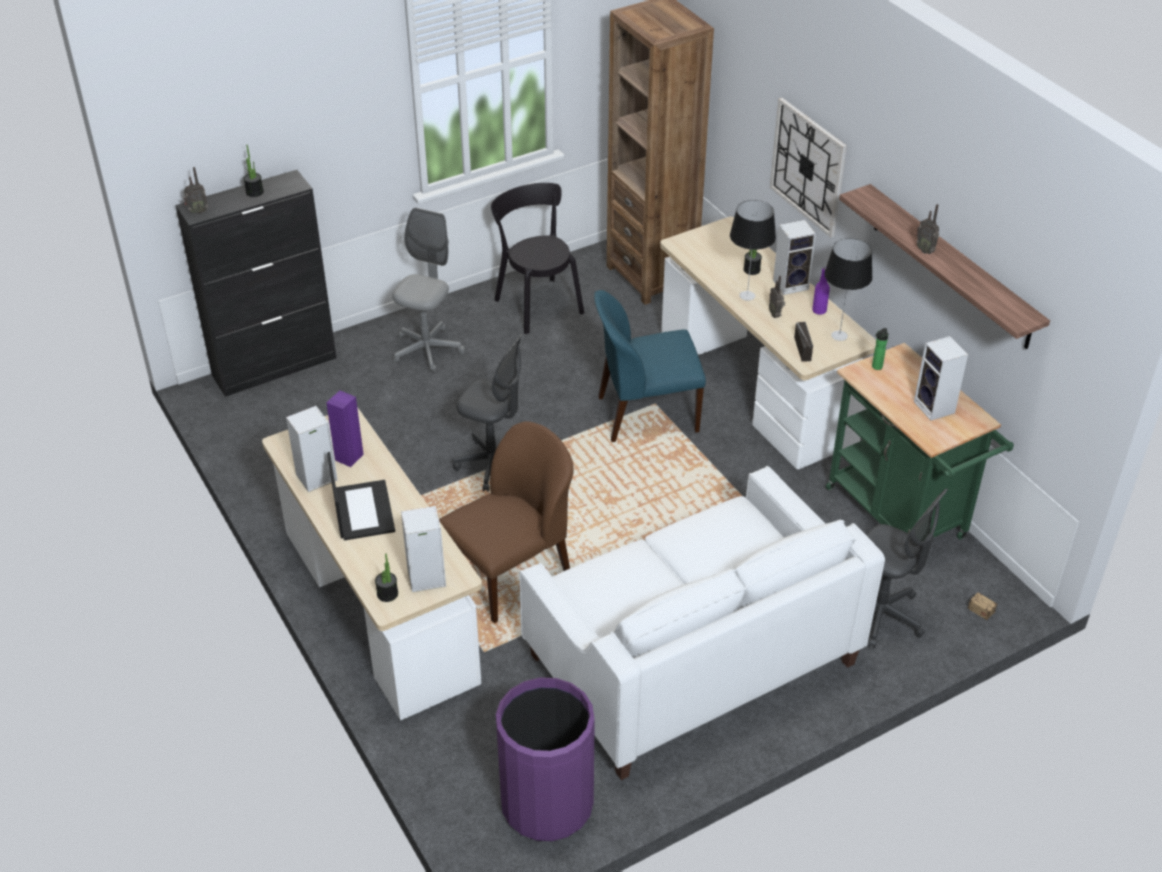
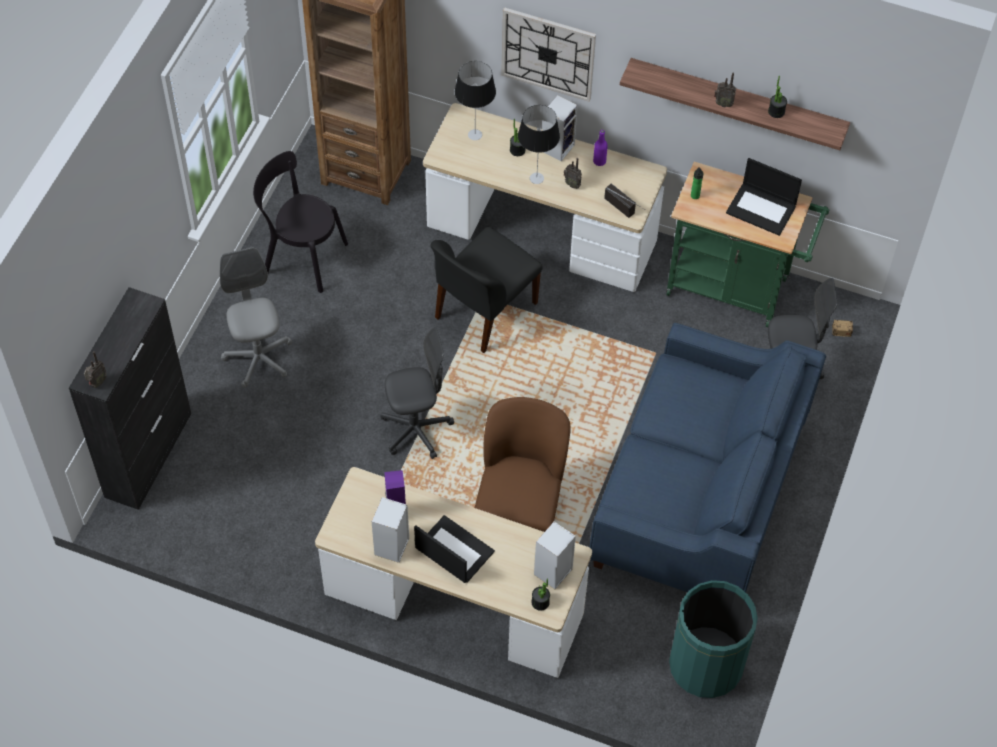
camera: 40 degrees left, 15 degrees up
(254, 192) = (121, 333): potted plant -> potted plant (776, 111)
(547, 804) = (705, 665): purple trash can -> green trash can
(645, 414) = (484, 311): blue chair -> black chair
(692, 659) = (698, 495): white sofa -> blue sofa
(839, 335) = (632, 176): table lamp -> table lamp (474, 134)
(935, 408) = (762, 209): speaker -> laptop

